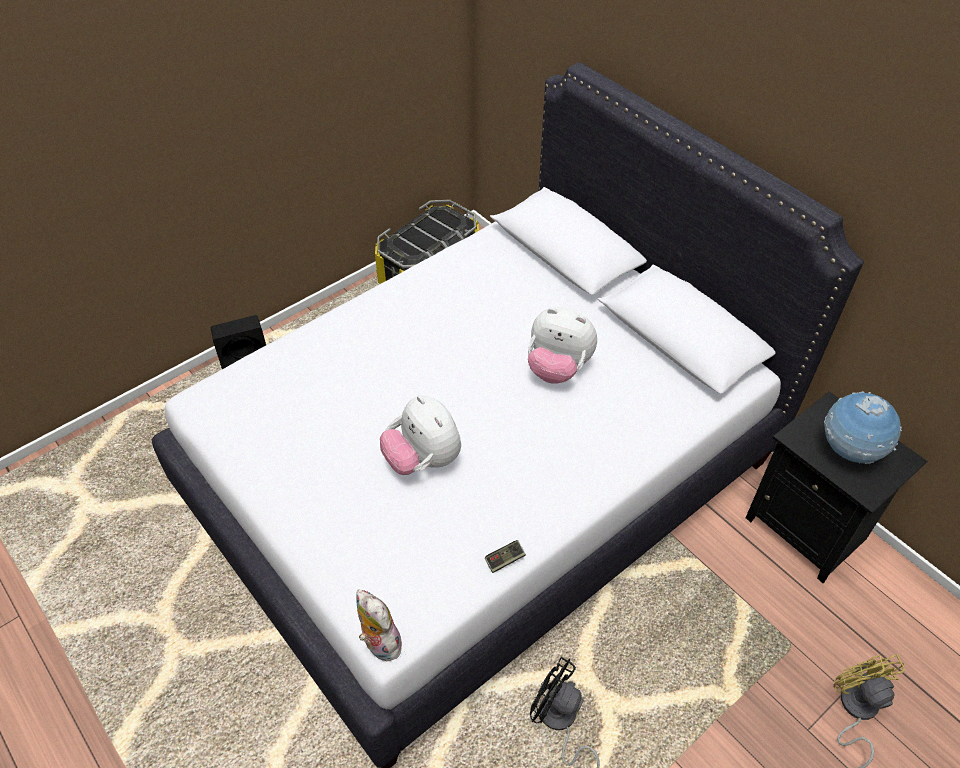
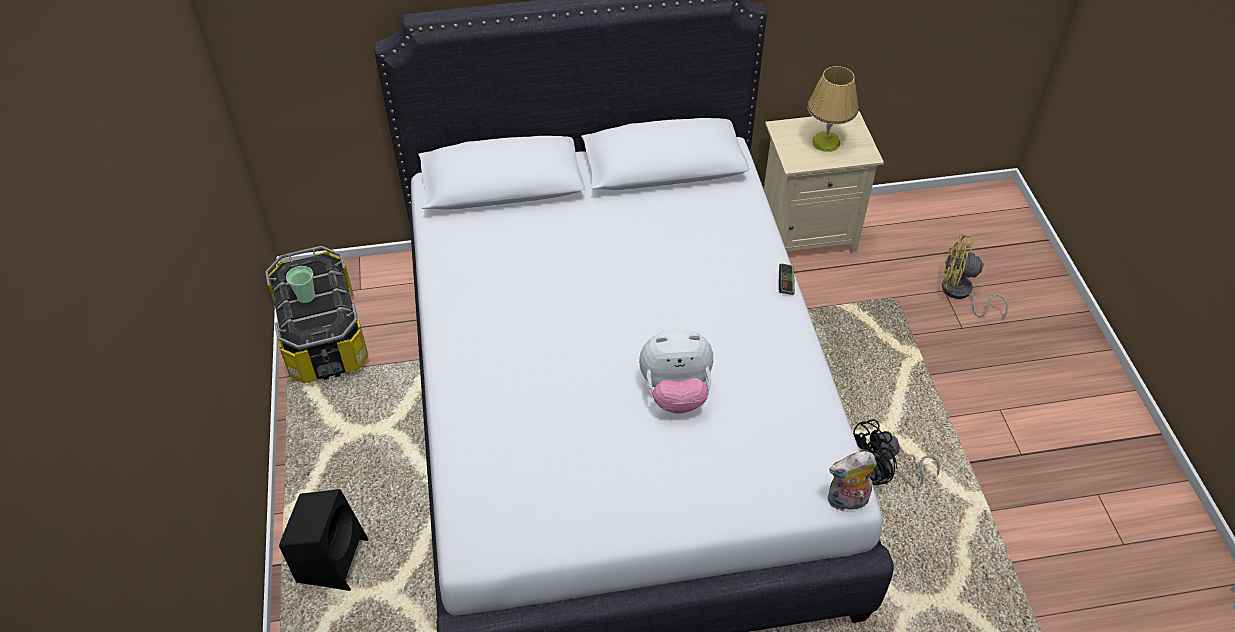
camera: 60 degrees left, 0 degrees up
(424, 231) = (306, 297): none -> cup
(505, 560) = (815, 382): game controller -> game controller (786, 283)
(558, 368) = (639, 256): plush toy -> none
(807, 528) = (806, 232): black nightstand -> beige nightstand
(849, 451) = (826, 142): globe -> table lamp

